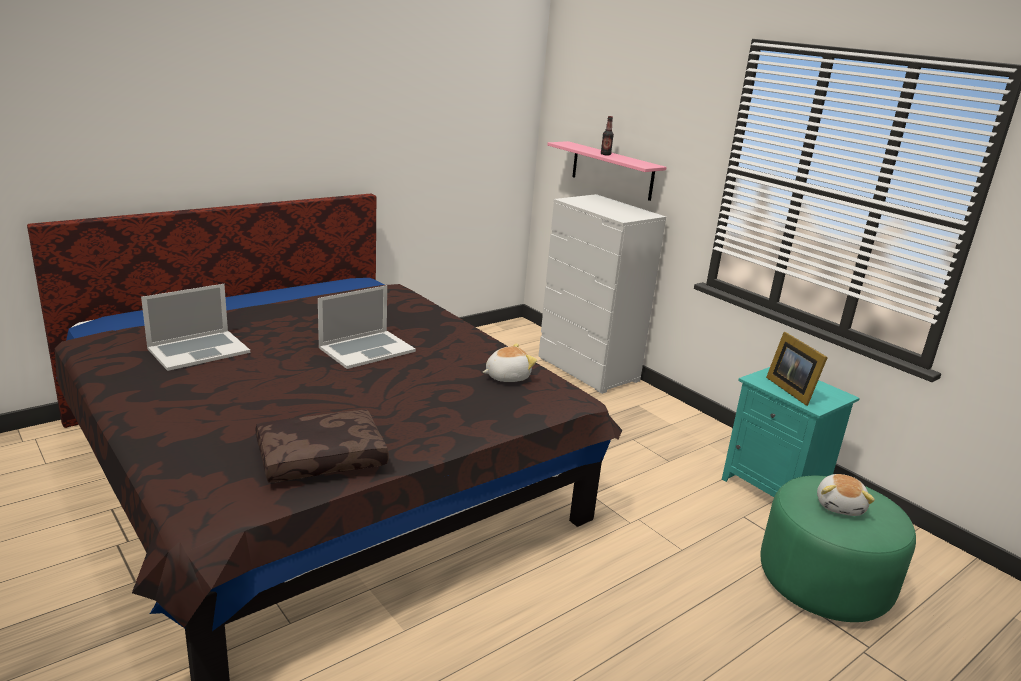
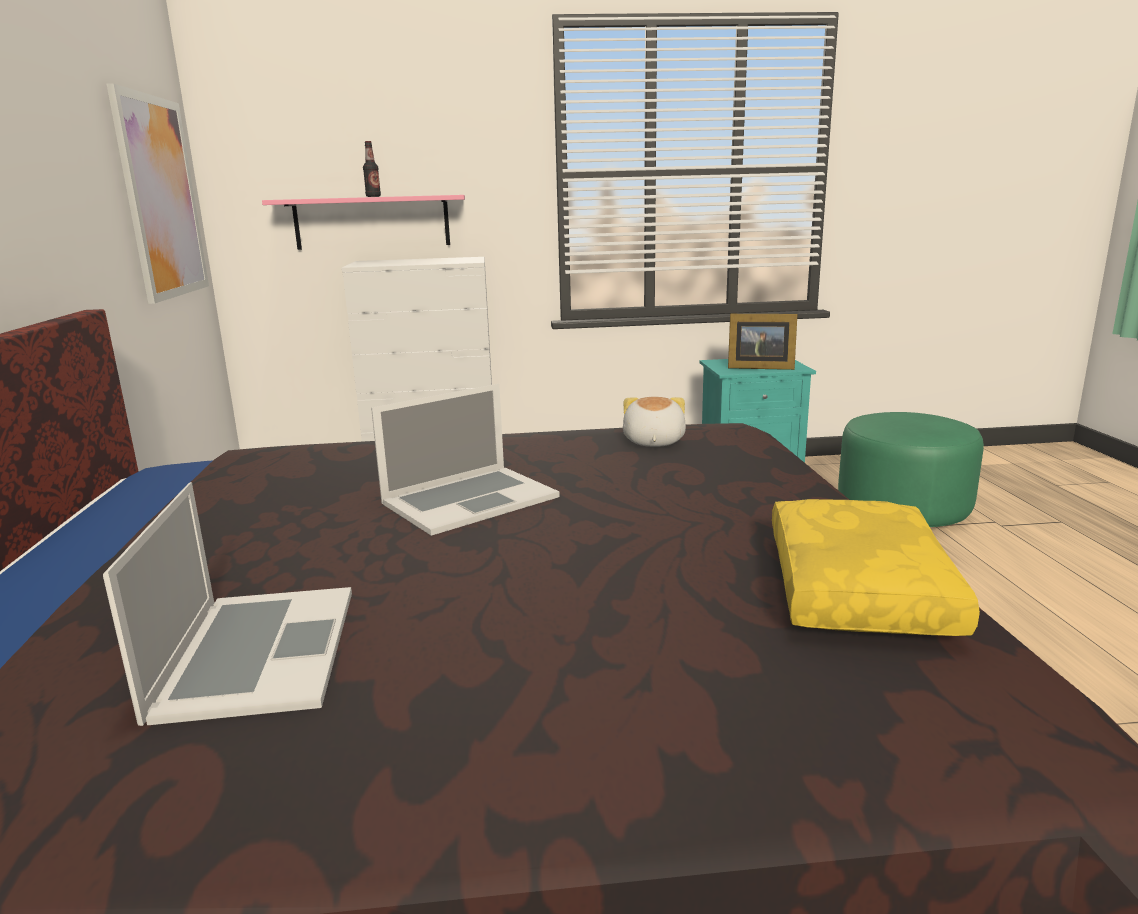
camera: 55 degrees left, 5 degrees down
(322, 457) = (853, 587): brown pillow -> yellow pillow
(366, 349) = (469, 499): laptop -> laptop turned 60 degrees clockwise
(485, 133) = (161, 198): none -> picture
(840, 506) = (914, 423): plush toy -> none

